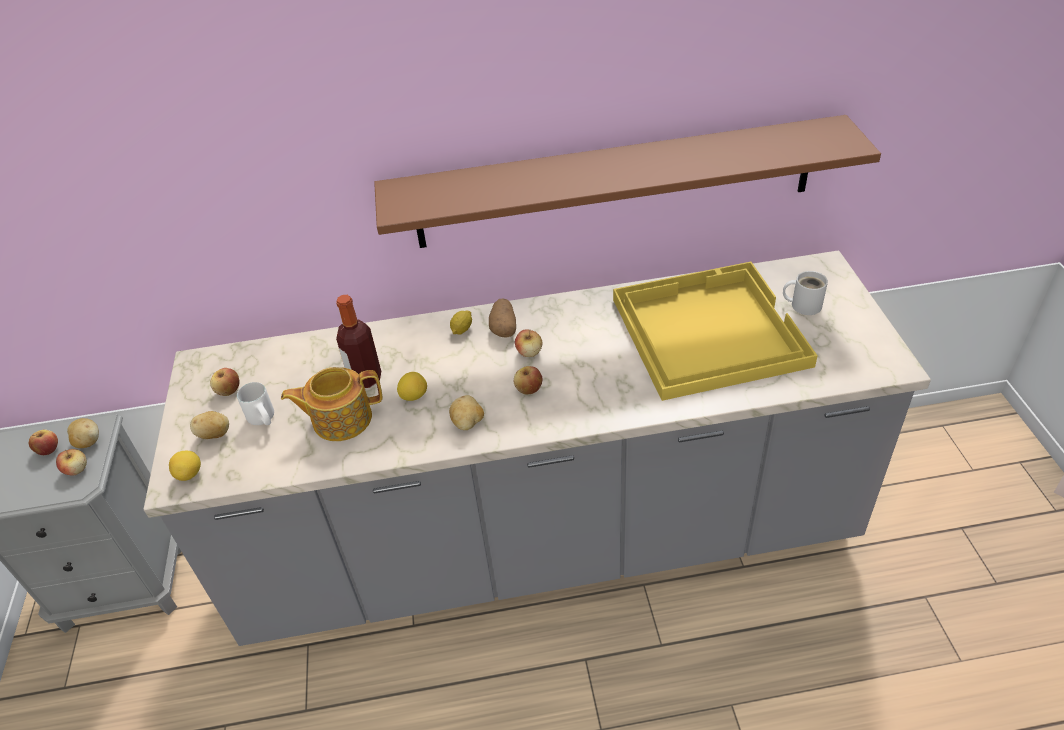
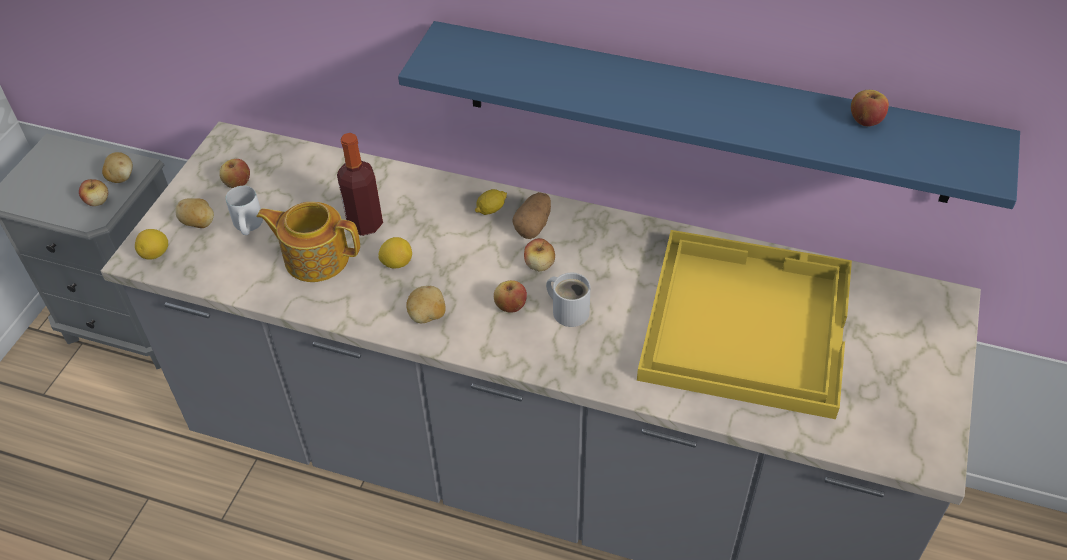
camera: 25 degrees right, 5 degrees up
(48, 450) = (86, 171): apple -> apple (865, 120)
(614, 183) = (704, 112): brown shelf -> blue shelf
(803, 304) = (881, 338): white mug -> white mug (569, 310)

